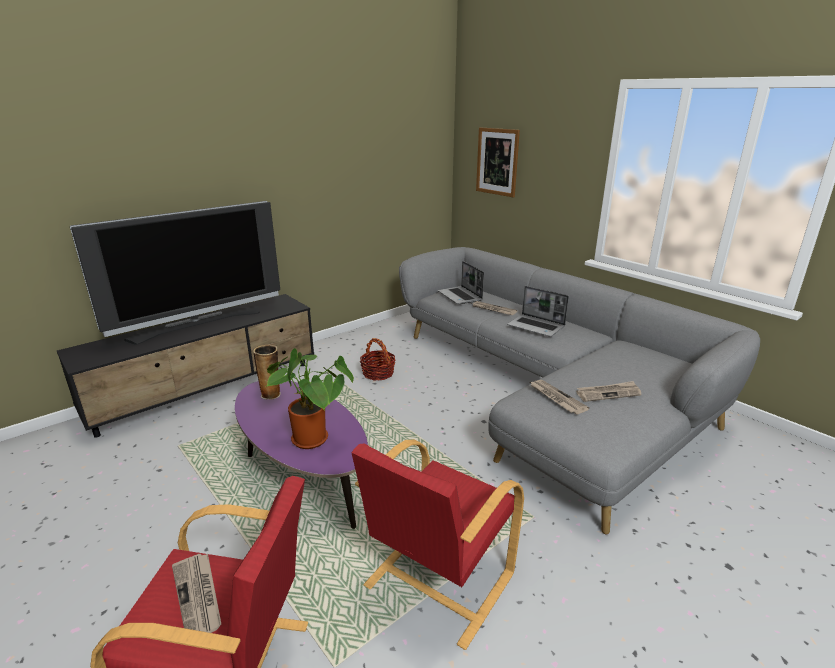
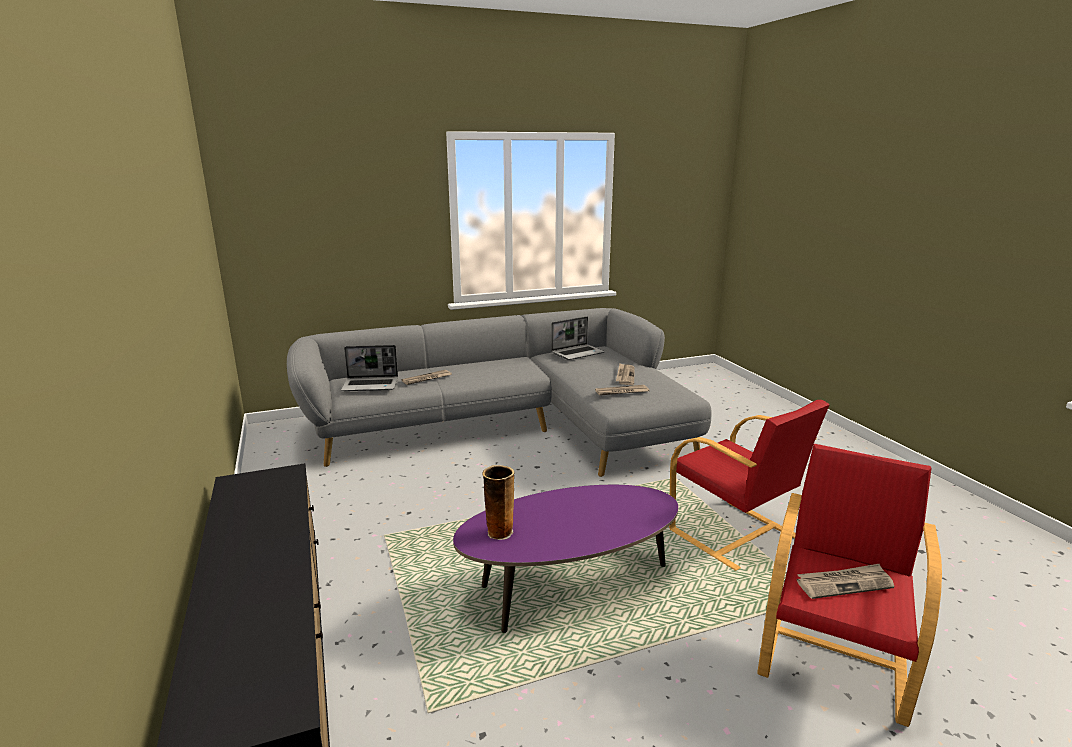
camera: 70 degrees left, 5 degrees down
(198, 324) = (244, 563): television -> none
(314, 440) = (617, 512): potted plant -> none
(378, 373) = (387, 506): basket -> none
(497, 162) = (302, 226): picture -> none
(536, 326) = (486, 372): laptop -> laptop (578, 353)

